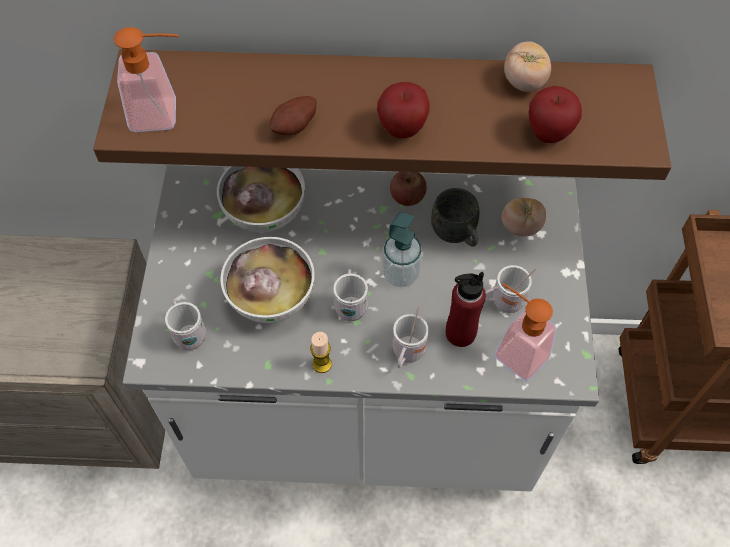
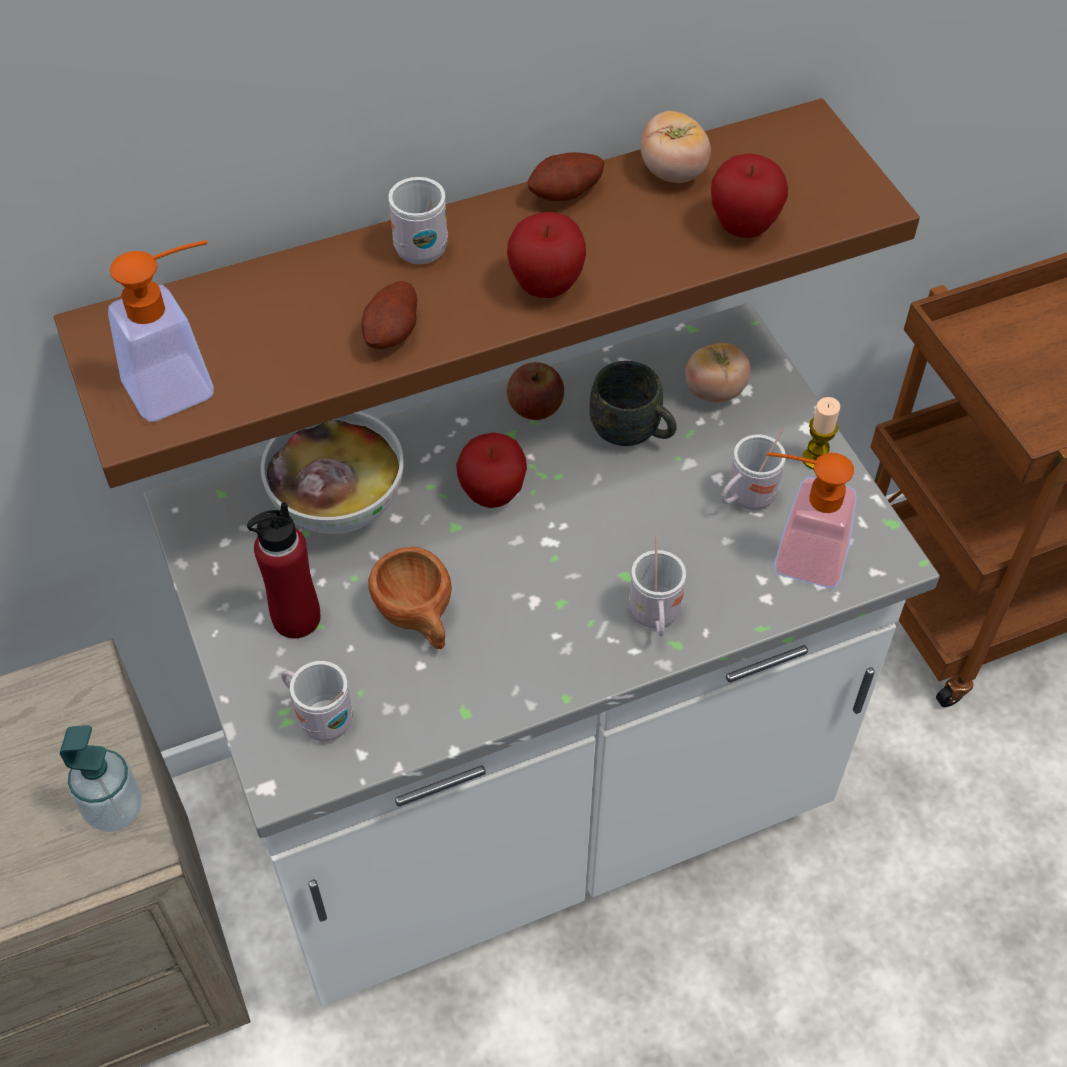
camera: 25 degrees left, 5 degrees down
(272, 298) = (418, 618): bowl -> brown cup
(322, 364) = (543, 679): candle -> candle (815, 459)
(350, 304) = (538, 583): white mug -> white mug (417, 244)
(353, 241) = (492, 495): none -> apple
(400, 274) = (585, 515): soap dispenser -> soap dispenser (114, 809)
(448, 75) = (566, 195): none -> potato
(460, 333) = (712, 561): red bottle -> red bottle (296, 618)

